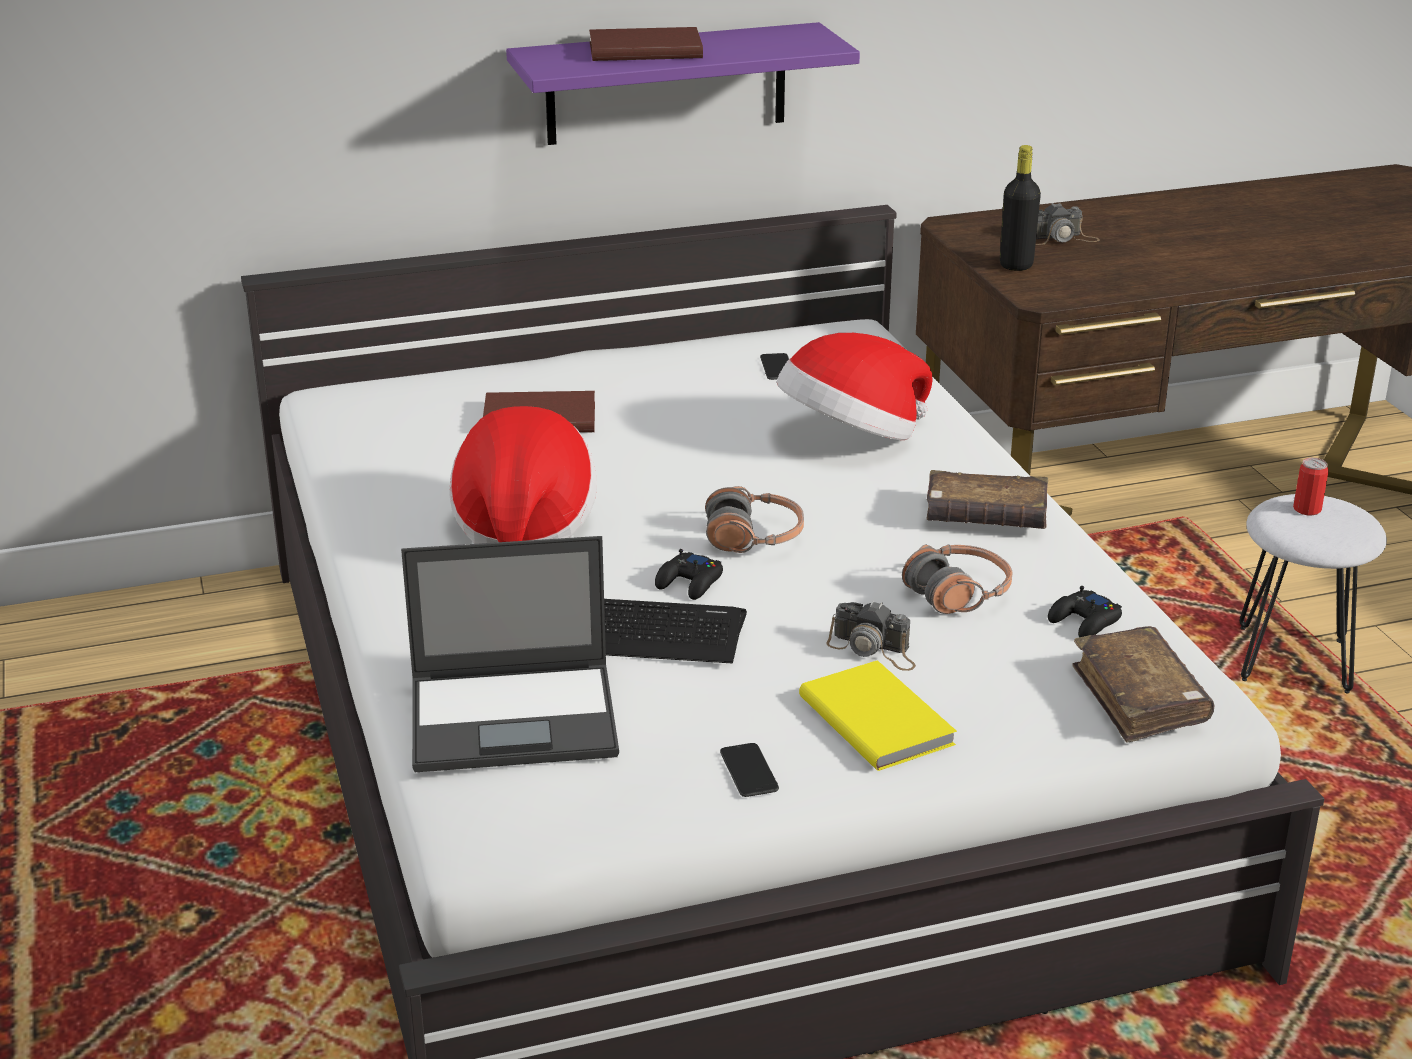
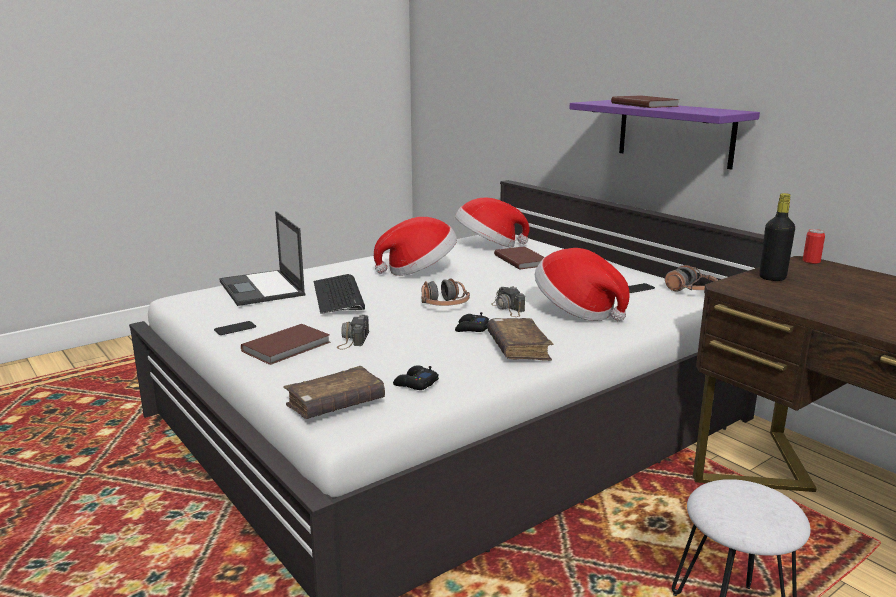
camera: 70 degrees right, 10 degrees down
(405, 426) = (488, 245): none -> hat
(690, 583) = (390, 300): black game controller -> black game controller (471, 328)
(878, 718) = (288, 347): yellow book -> brown book
(958, 593) = (424, 351): headphones -> headphones (691, 290)
(1061, 238) = (844, 284): camera -> camera (508, 309)
(1307, 509) = (755, 498): can -> can (811, 261)

